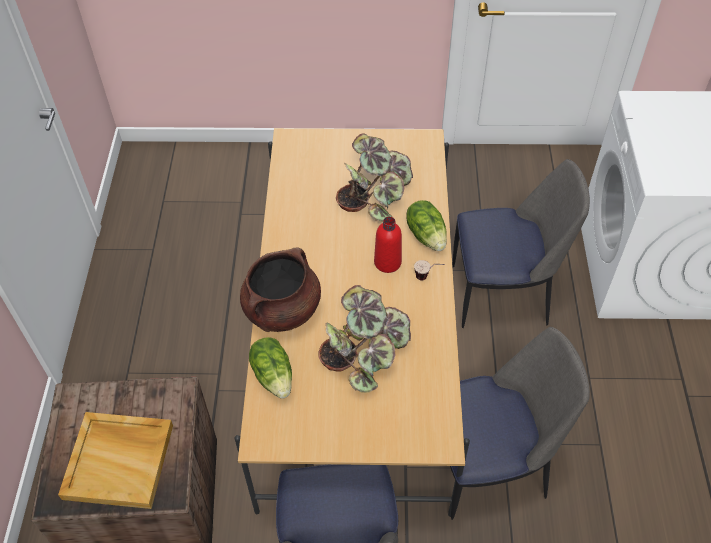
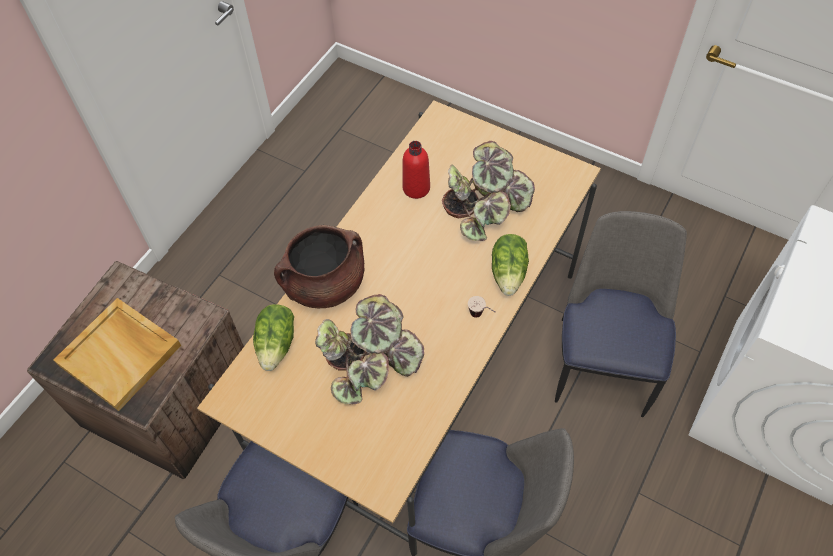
camera: 30 degrees right, 5 degrees up
(387, 262) = (452, 283): red bottle -> red bottle (416, 188)
(502, 294) = (603, 362): chair -> chair turned 105 degrees counterclockwise

